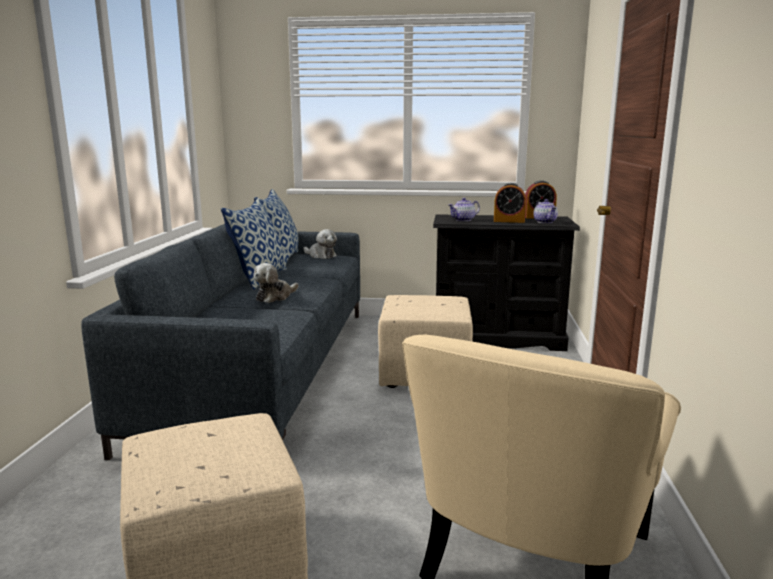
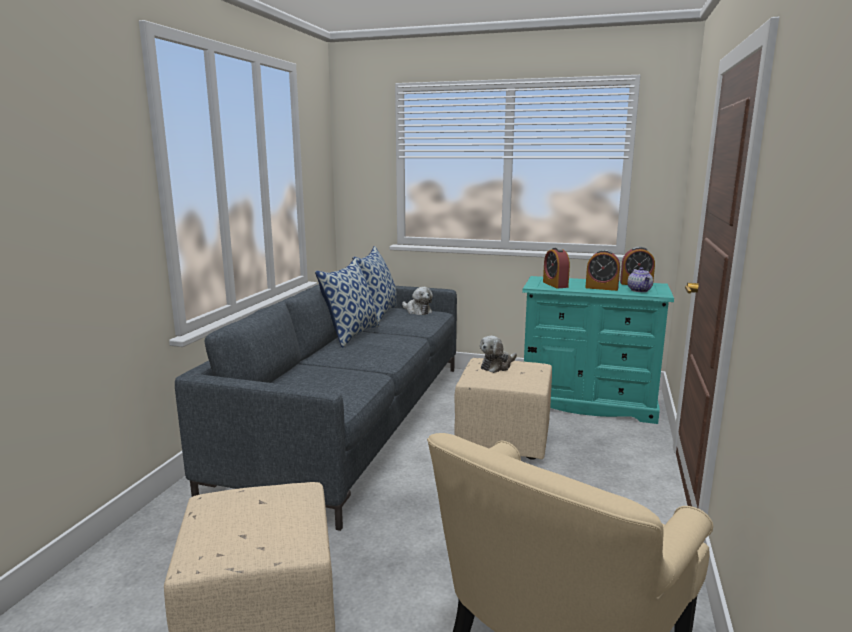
camera: 10 degrees right, 0 degrees up
(275, 297) = (359, 357): plush toy -> plush toy (497, 366)
(463, 220) = (555, 284): teapot -> alarm clock
(497, 337) = (587, 403): black dresser -> turquoise dresser

